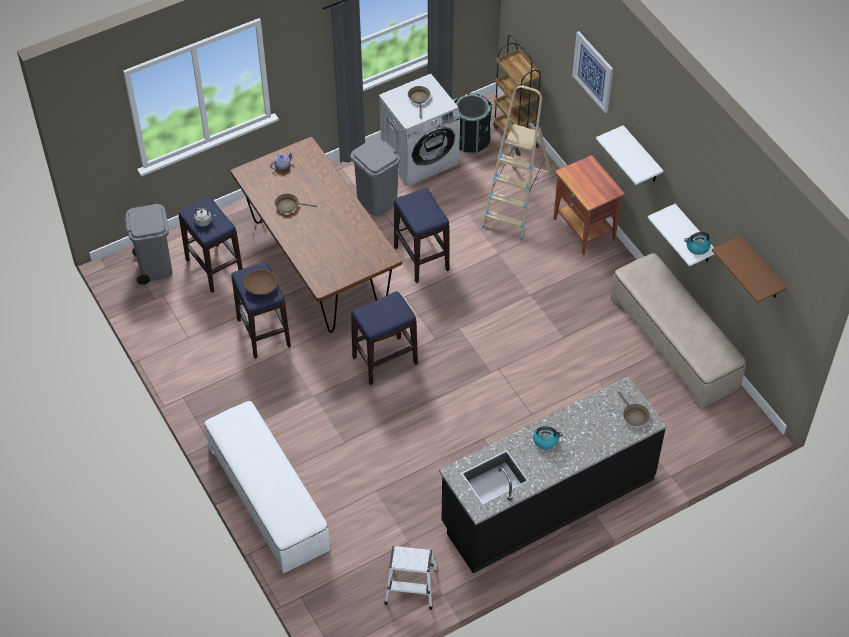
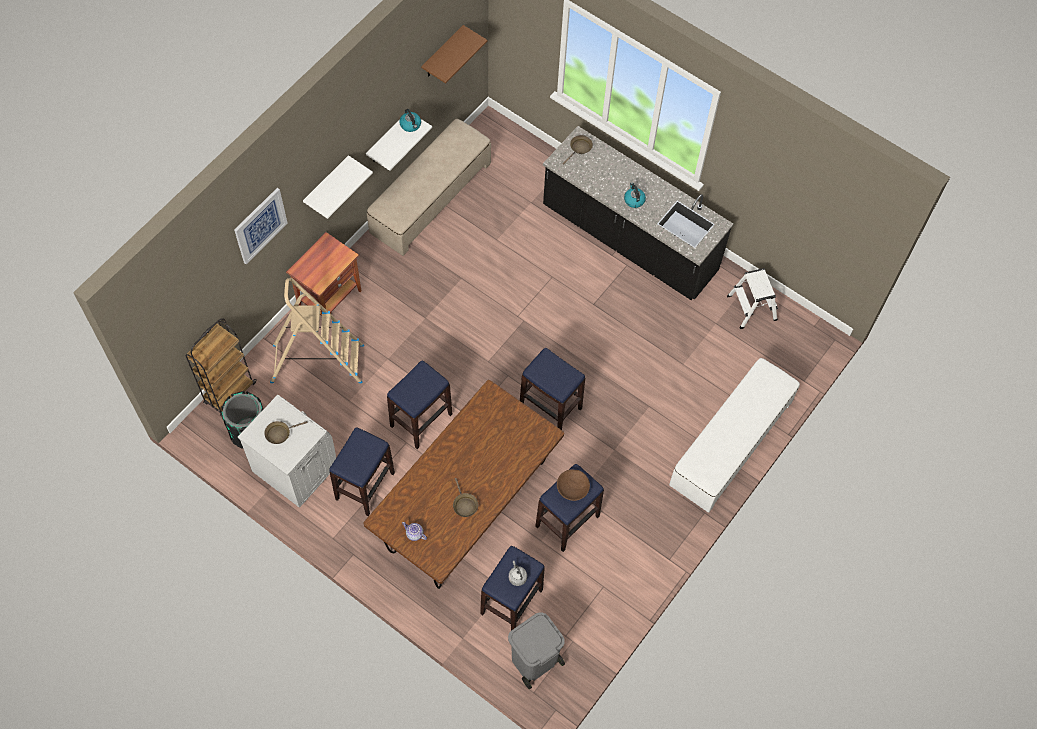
camera: 115 degrees left, 10 degrees up
(377, 202) = (365, 486): grey trash can -> stool

